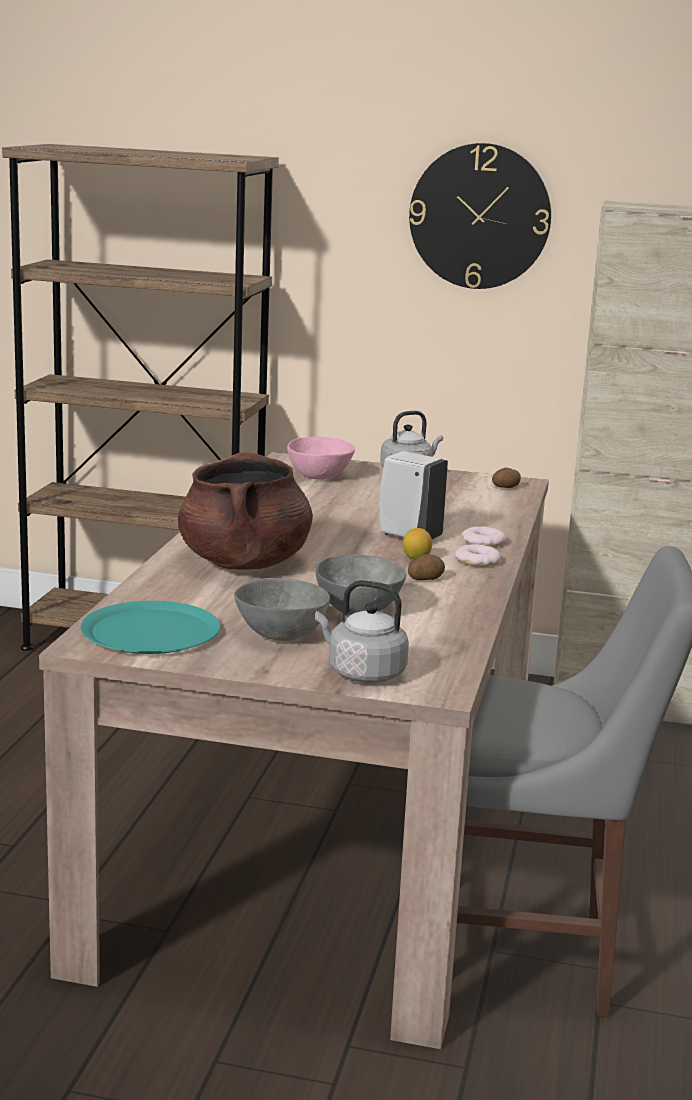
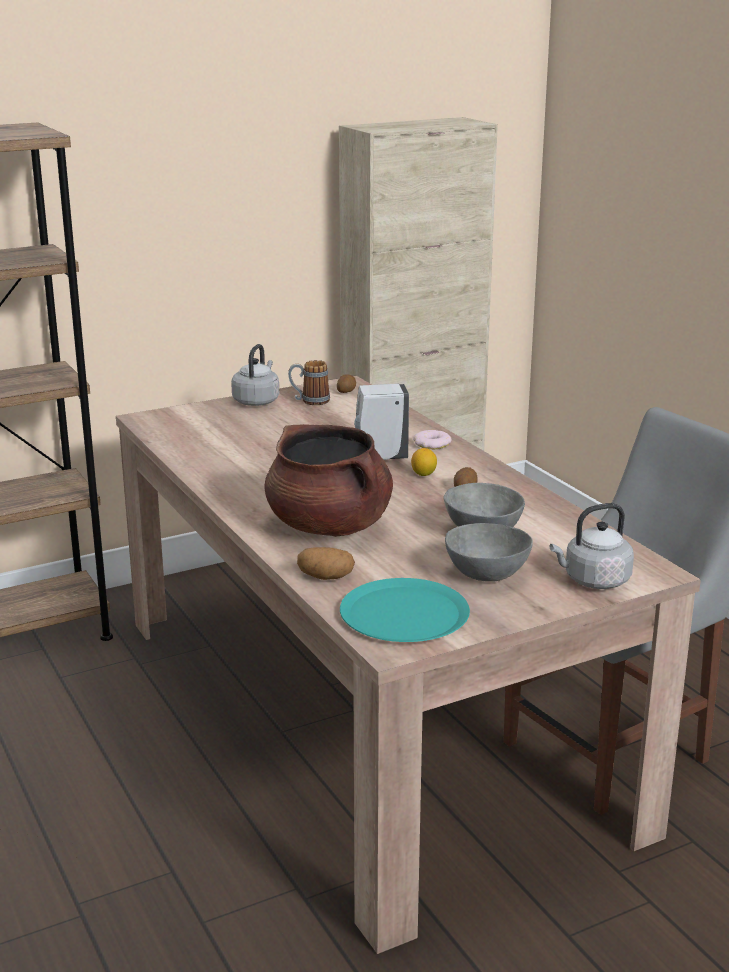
camera: 40 degrees left, 5 degrees up
(155, 590) = (325, 577): none -> potato
(320, 476) = (204, 426): pink bowl -> none
(453, 484) = (309, 401): none -> mug
(477, 561) = (462, 461): donut -> none
(480, 216) = (234, 154): wall clock -> none

